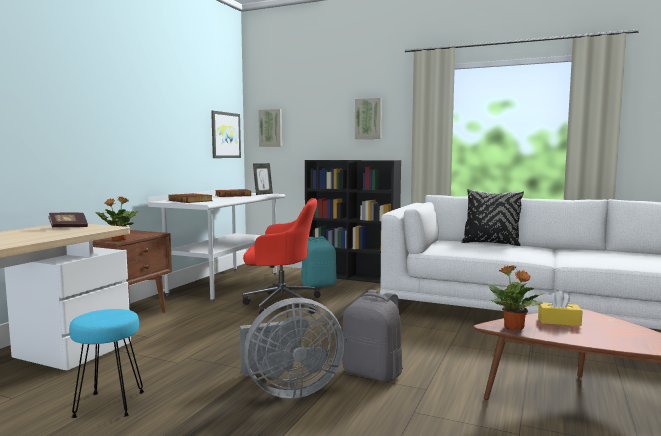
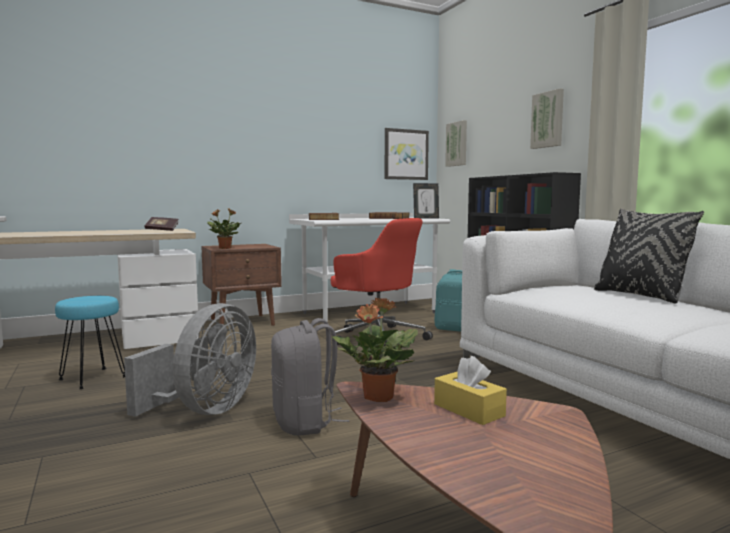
camera: 40 degrees right, 0 degrees up
(288, 390) = (205, 410): grey fan -> grey fan turned 90 degrees counterclockwise

